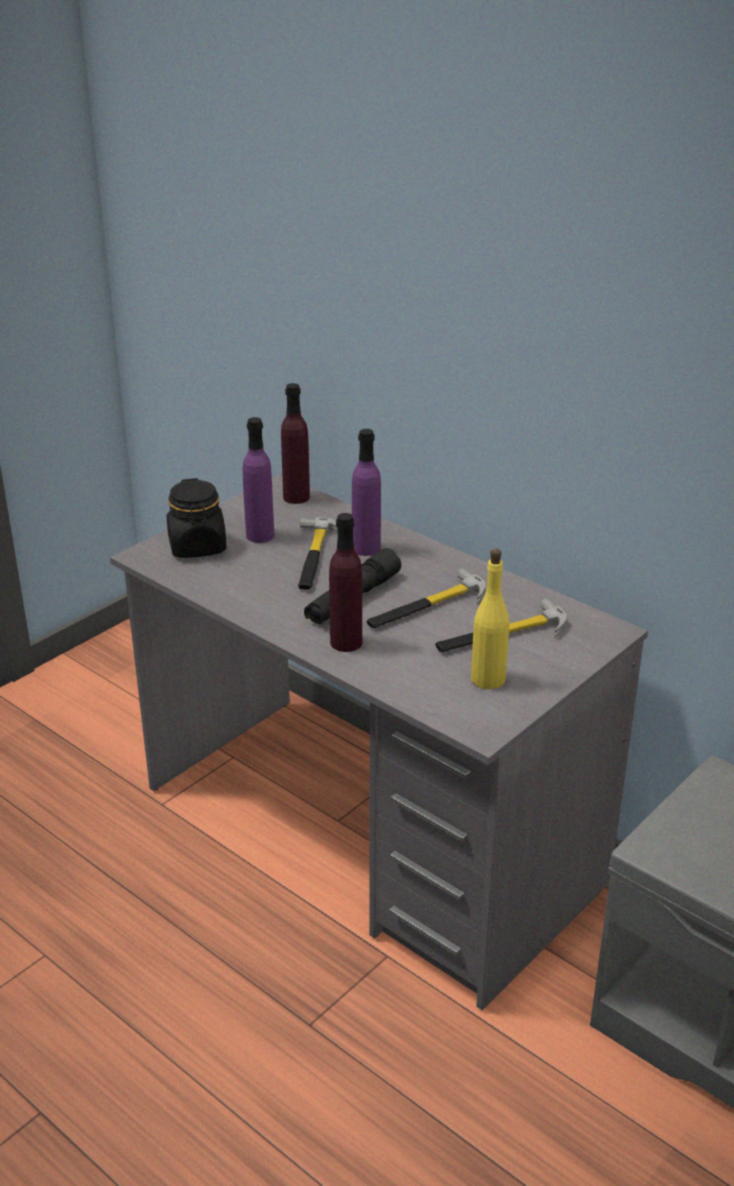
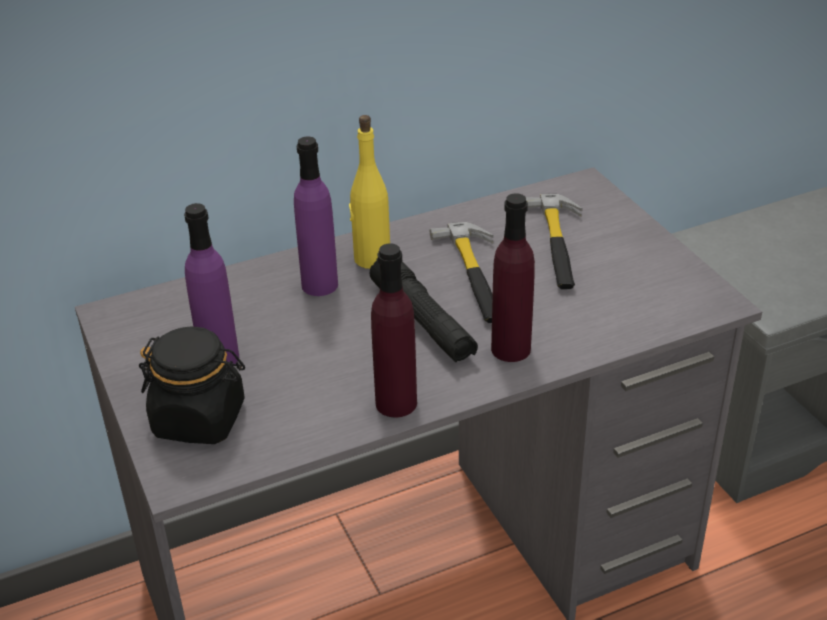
camera: 65 degrees left, 5 degrees up
(296, 497) = (150, 307): purple bottle -> purple bottle (396, 403)
(315, 557) = (309, 327): hammer -> none
(487, 679) = (630, 275): yellow bottle -> yellow bottle (371, 259)

